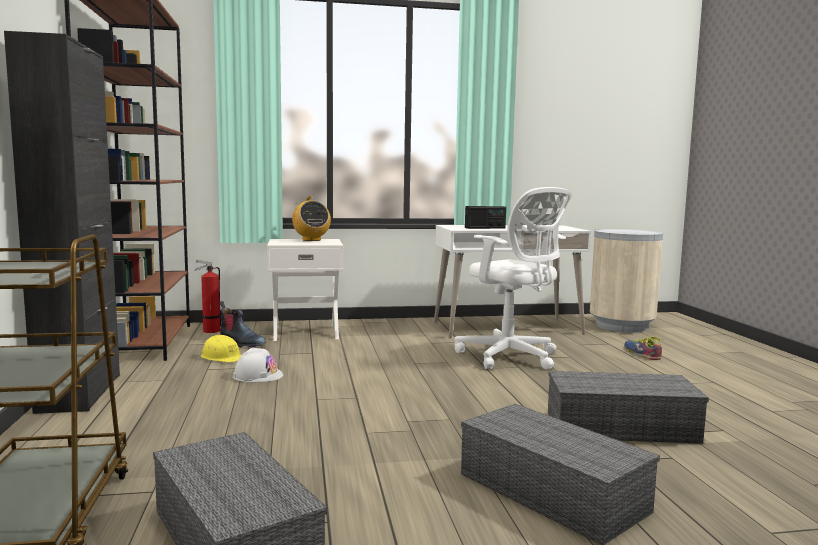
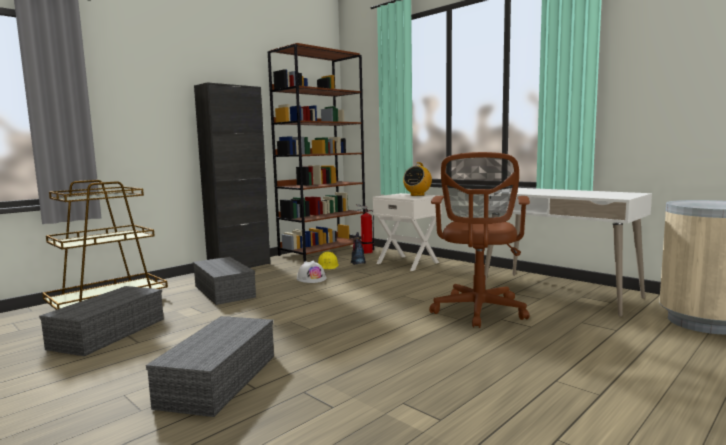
camera: 55 degrees right, 0 degrees up
(485, 228) = (530, 191): radio -> none
(510, 357) = (478, 312): white office chair -> brown office chair
(622, 426) = (378, 377): grey storage box -> grey storage box (225, 291)
(641, 354) = (618, 348): shoe -> none

